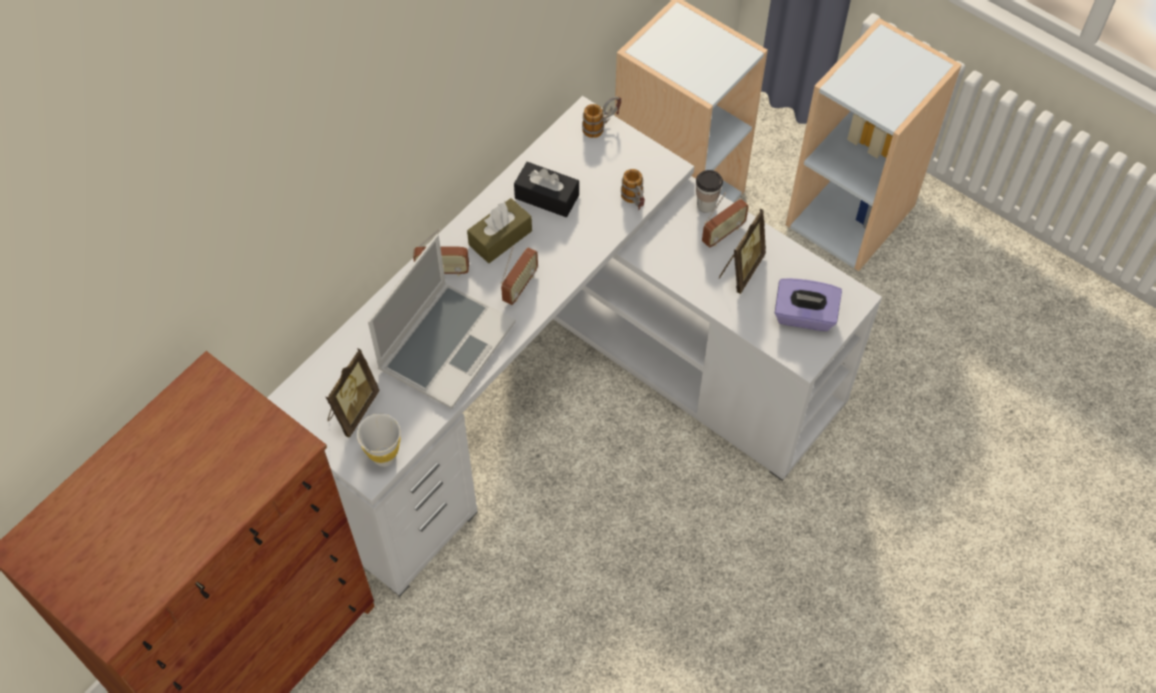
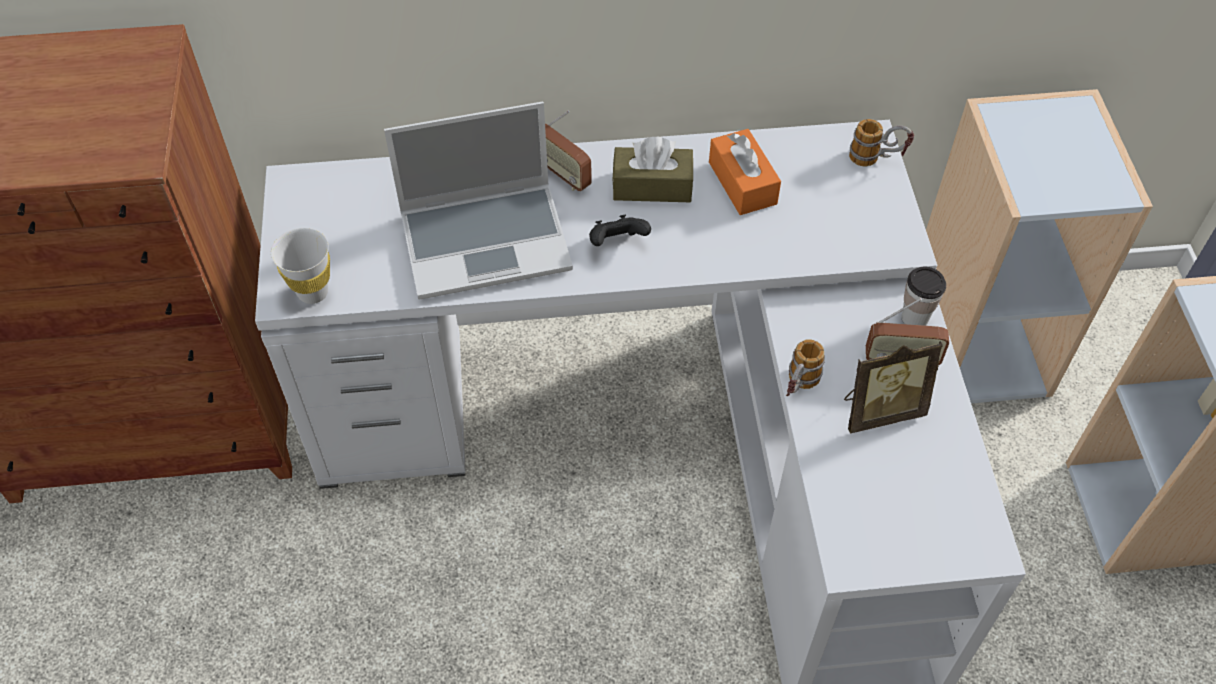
camera: 45 degrees right, 5 degrees down
(352, 409) = (338, 230): picture frame -> none
(520, 287) = (617, 243): radio -> black game controller
(546, 197) = (742, 183): black tissue box -> orange tissue box
(635, 202) = (828, 253): mug -> mug (798, 387)
(804, 316) = (901, 517): purple tissue box -> none

